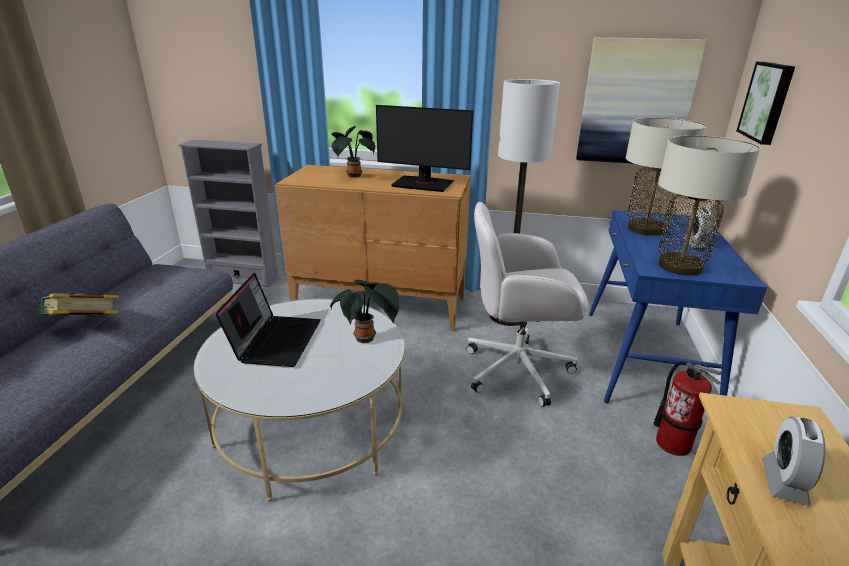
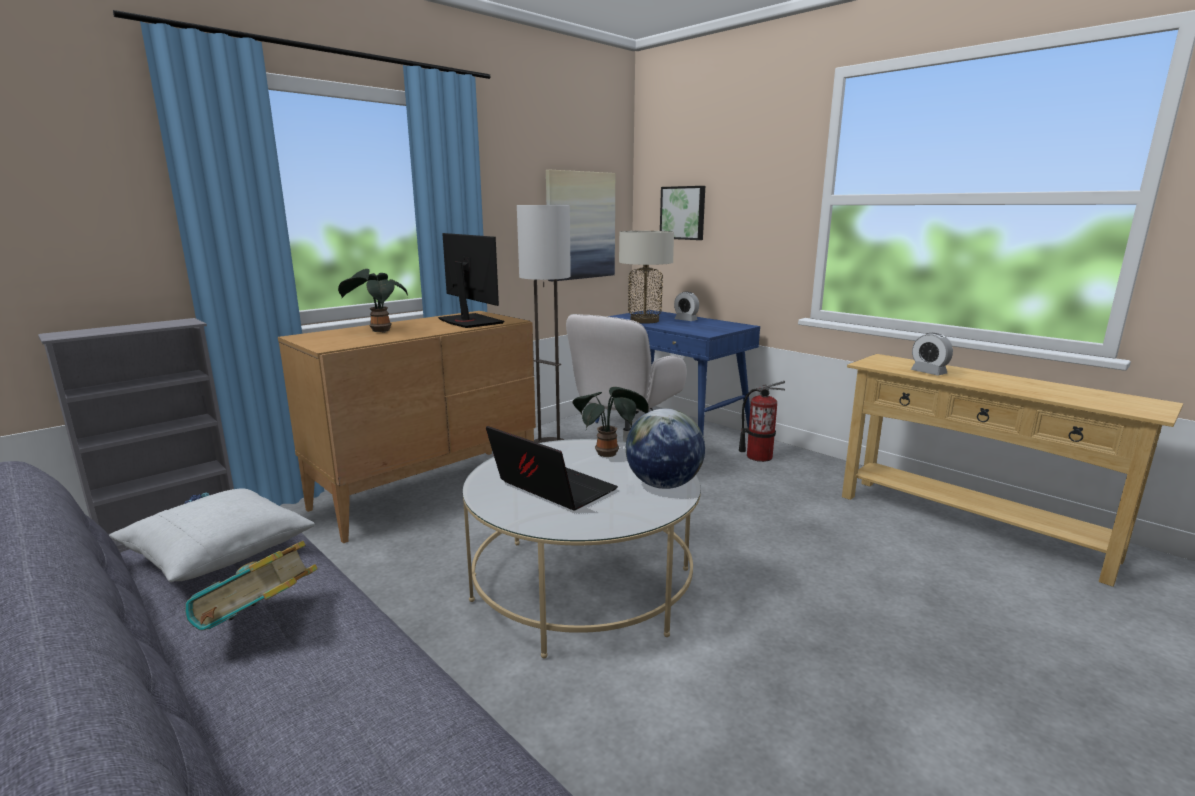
camera: 55 degrees left, 10 degrees down
(155, 284) = (220, 554): none -> grey pillow
(322, 386) = (663, 485): none -> globe
(423, 184) = (469, 321): monitor -> monitor turned 90 degrees counterclockwise
(680, 266) = (711, 329): table lamp -> none

